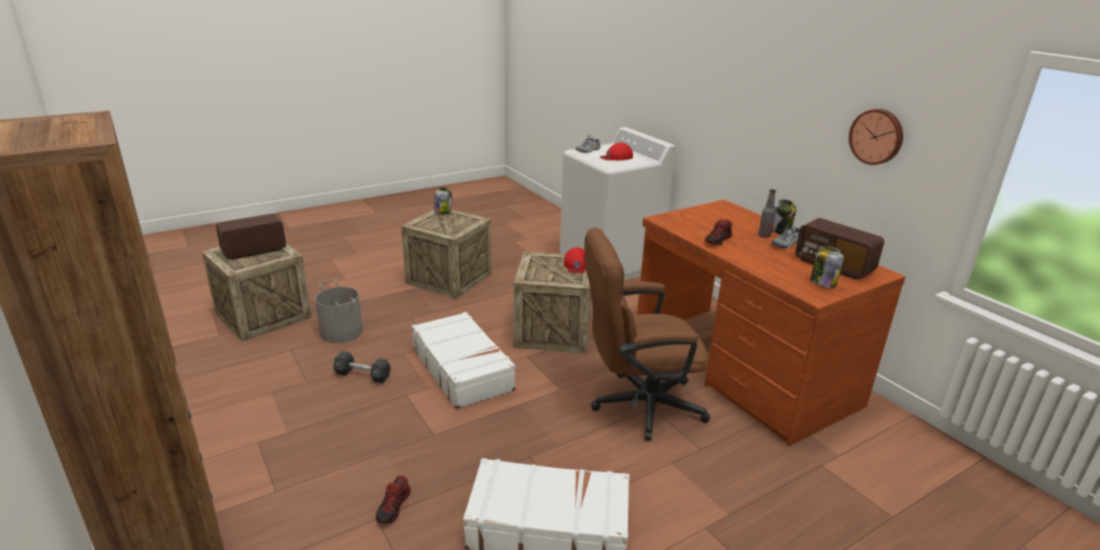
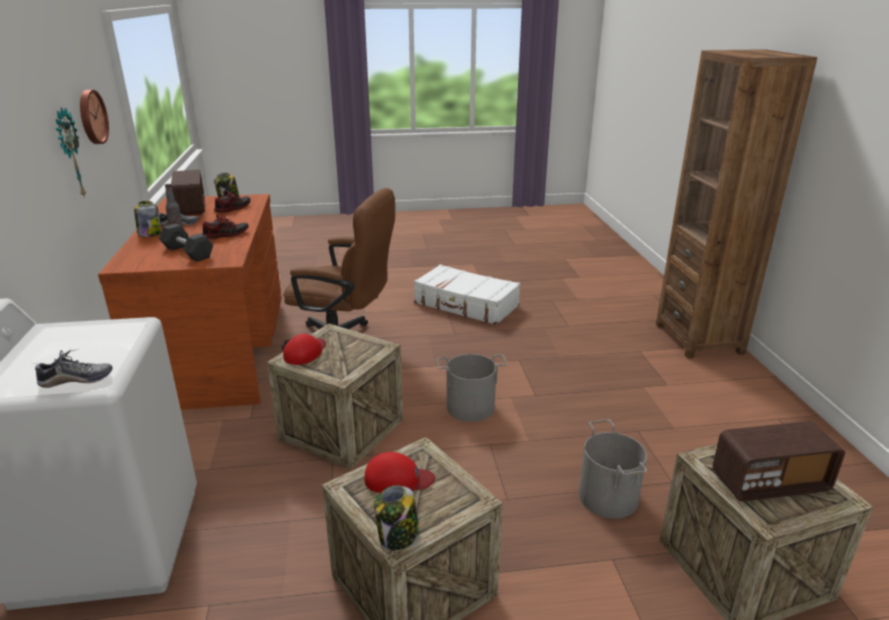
camera: 155 degrees left, 0 degrees up
(362, 375) = (577, 425): black dumbbell -> black dumbbell (188, 252)
(394, 507) = (556, 328): shoe -> shoe (233, 208)
(463, 369) = (470, 407): white suitcase -> grey bucket
(616, 157) = (74, 347): red cap -> red cap (398, 479)
(810, 139) = (68, 154): none -> wall clock

